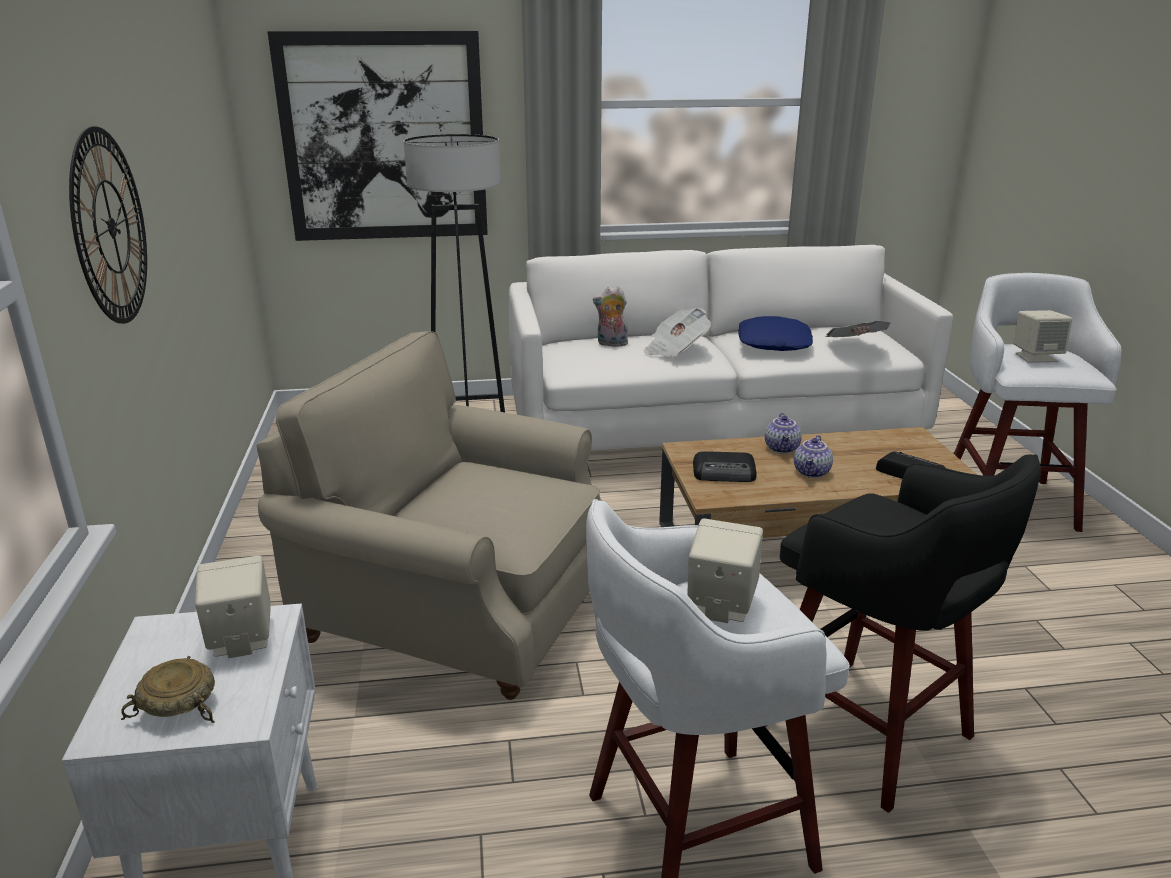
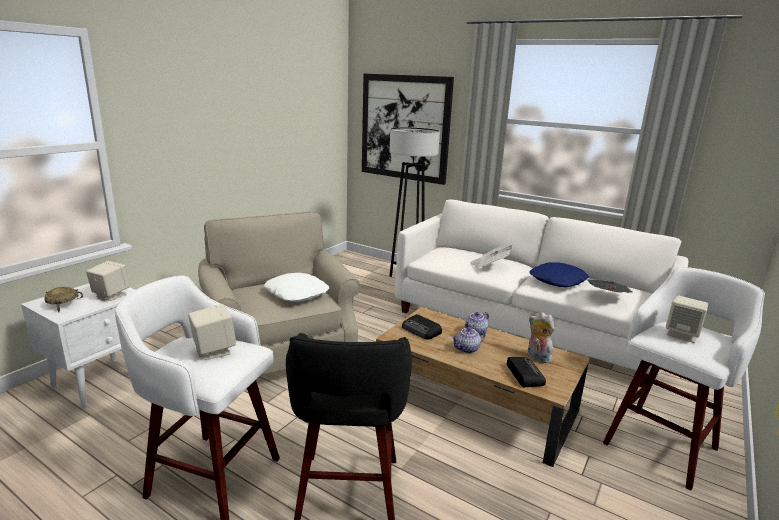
camera: 40 degrees right, 5 degrees down
(111, 227) = (193, 137): wall clock -> none
(512, 490) = (297, 293): none -> white pillow
(611, 344) = (465, 254): plush toy -> plush toy (537, 357)

